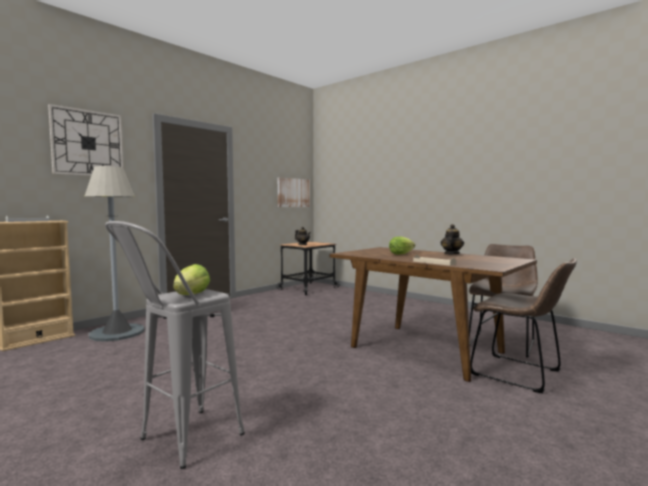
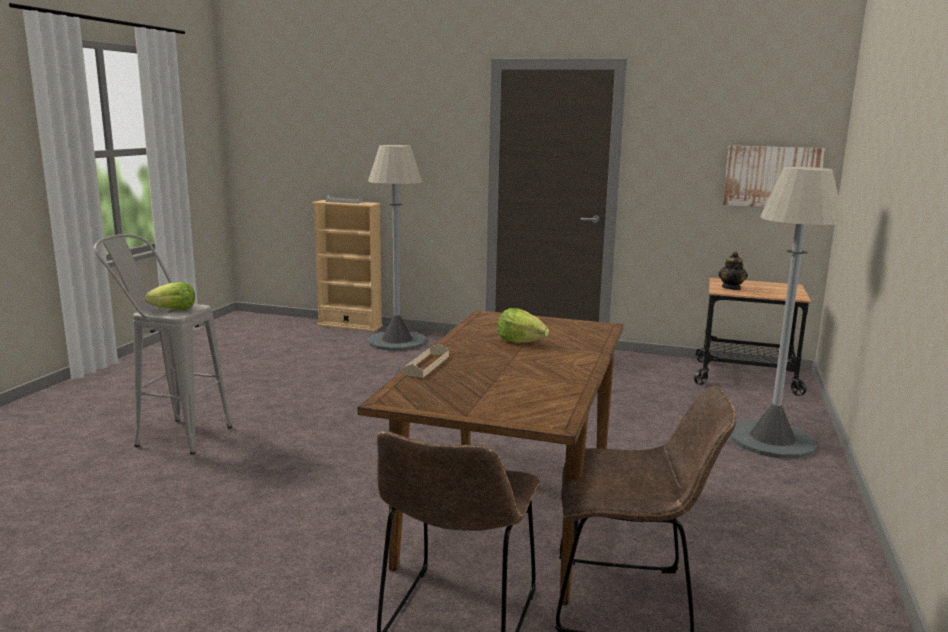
camera: 65 degrees right, 10 degrees up
(88, 143) = (410, 111): wall clock -> none
(375, 299) = (772, 440): none -> grey floor lamp
(451, 254) = (571, 371): teapot -> none

